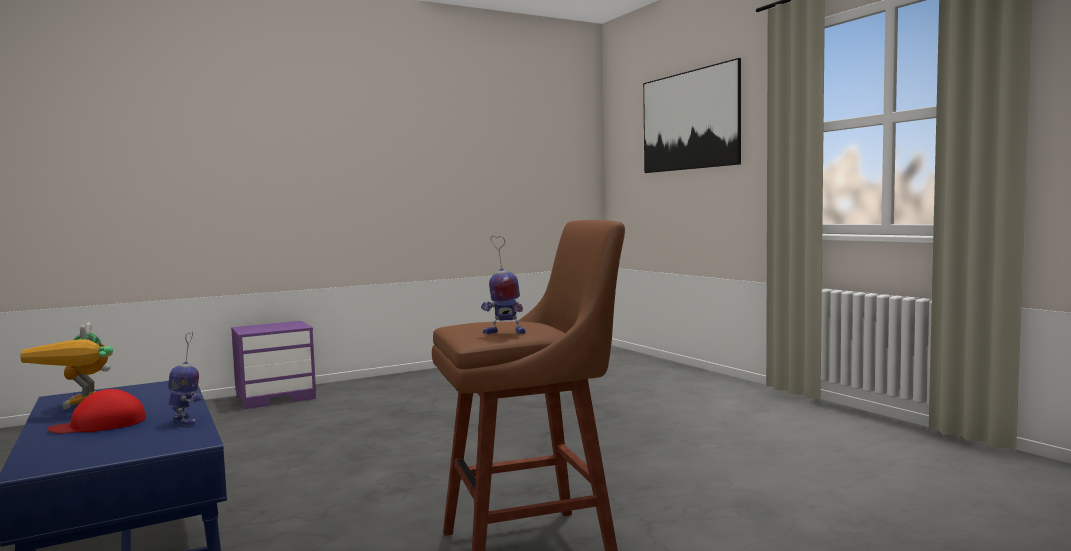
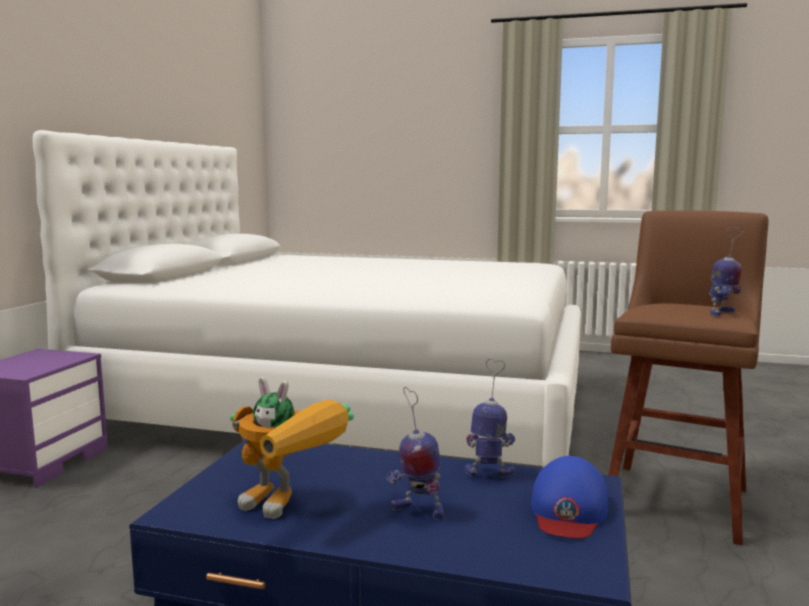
camera: 45 degrees left, 5 degrees up
(100, 424) = (417, 511): red cap -> toy robot
(135, 447) = (568, 510): none -> blue cap
(506, 406) = (348, 404): none -> white bed
(689, 120) = (394, 109): picture -> none

